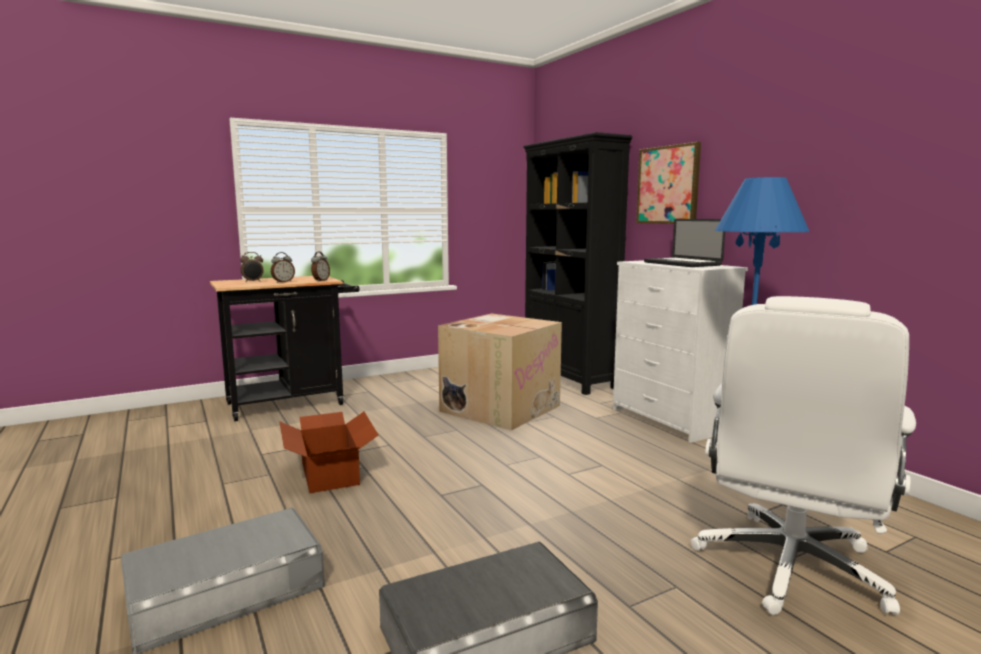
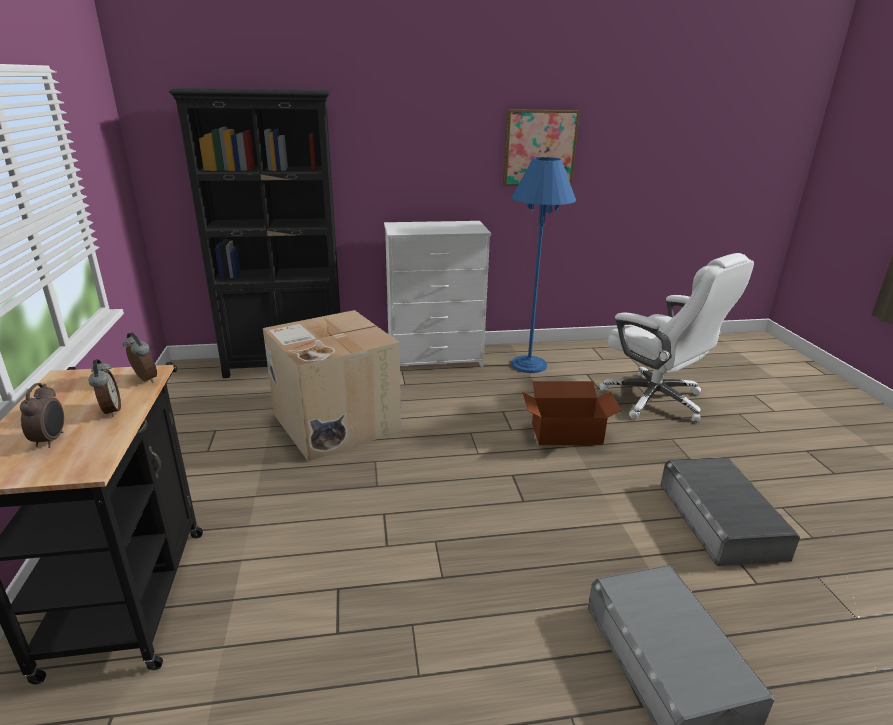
camera: 70 degrees left, 15 degrees up
(330, 473) = (437, 568): cardboard box -> cardboard box (565, 433)
(668, 185) = (384, 148): picture -> picture (539, 148)
(681, 264) = (436, 226): laptop -> none

